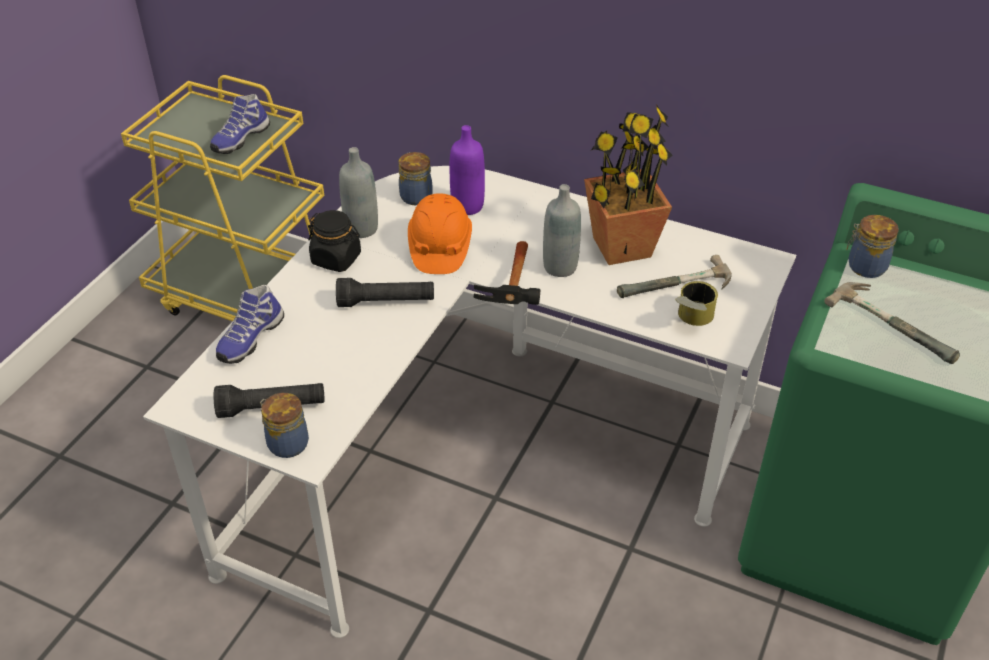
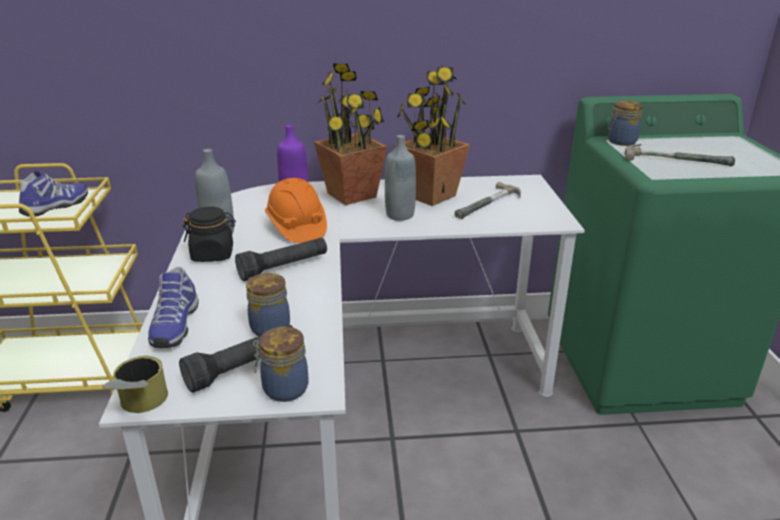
camera: 30 degrees left, 15 degrees down
(240, 138) = (57, 207): shoe -> shoe turned 150 degrees counterclockwise
(415, 196) = (247, 206): jar -> jar (269, 327)
(514, 297) = (385, 238): hammer -> none
(536, 215) = (352, 195): none -> potted plant
(691, 320) = (520, 217): can -> can (139, 407)

